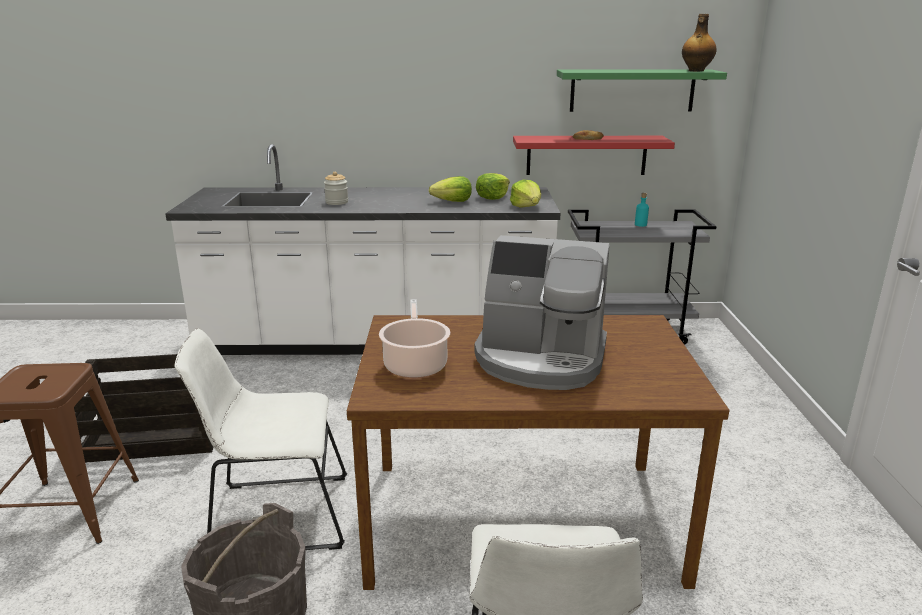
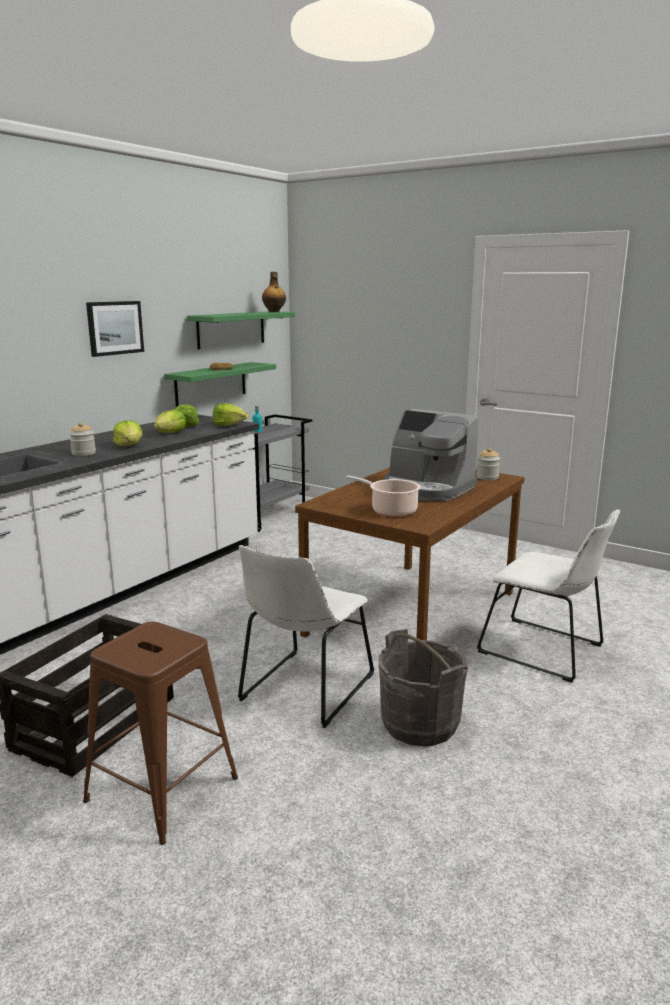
camera: 55 degrees left, 5 degrees down
(383, 205) = (129, 446): none -> lettuce
(450, 78) = (115, 328): none -> picture
(540, 359) = (427, 489): coffee machine -> coffee machine turned 75 degrees clockwise
(586, 155) = (211, 383): red shelf -> green shelf
(667, 383) = (487, 477): none -> jar

